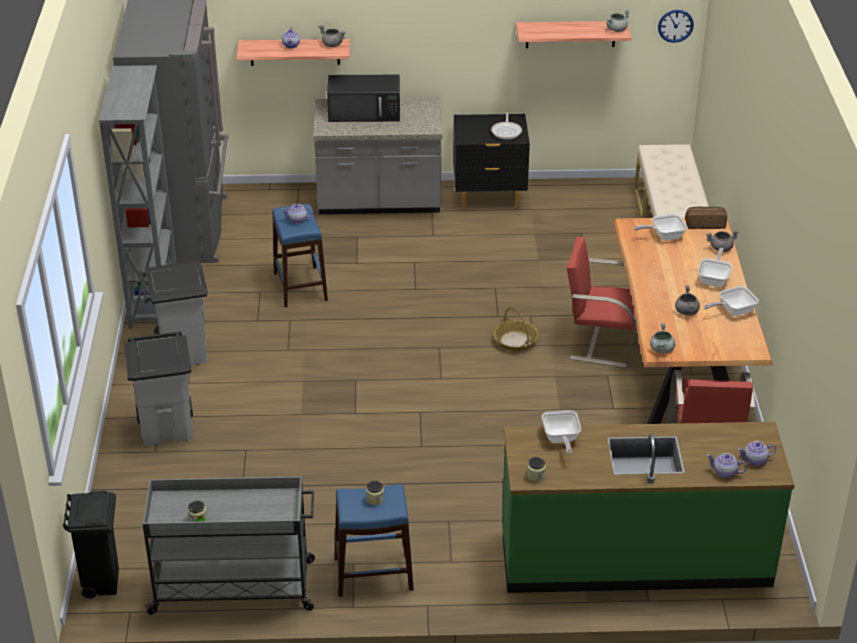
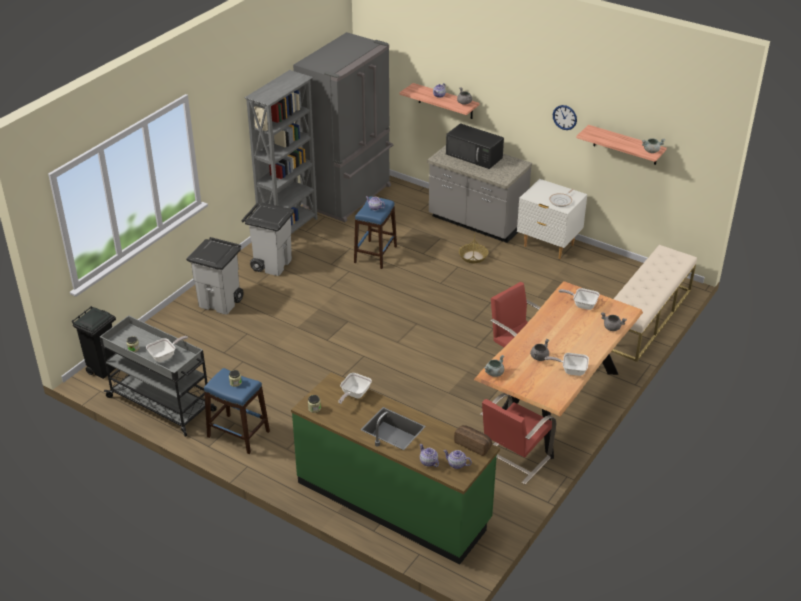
camera: 35 degrees right, 0 degrees up
(489, 198) = (548, 246): black nightstand -> white nightstand
(516, 341) = (467, 340): basket -> basket (473, 257)
(675, 25) = (702, 162): wall clock -> wall clock (564, 117)
(705, 224) = (620, 308): bread -> bread (473, 444)
(714, 279) = (583, 345): frying pan -> frying pan (165, 356)

